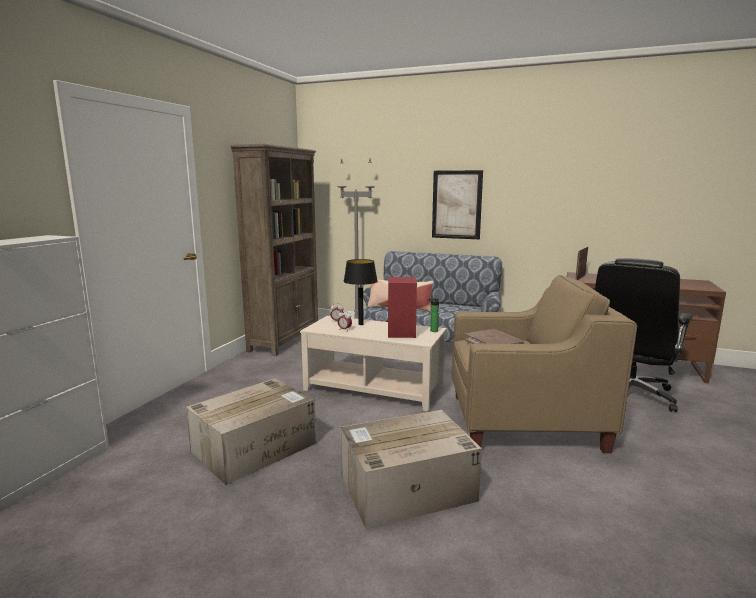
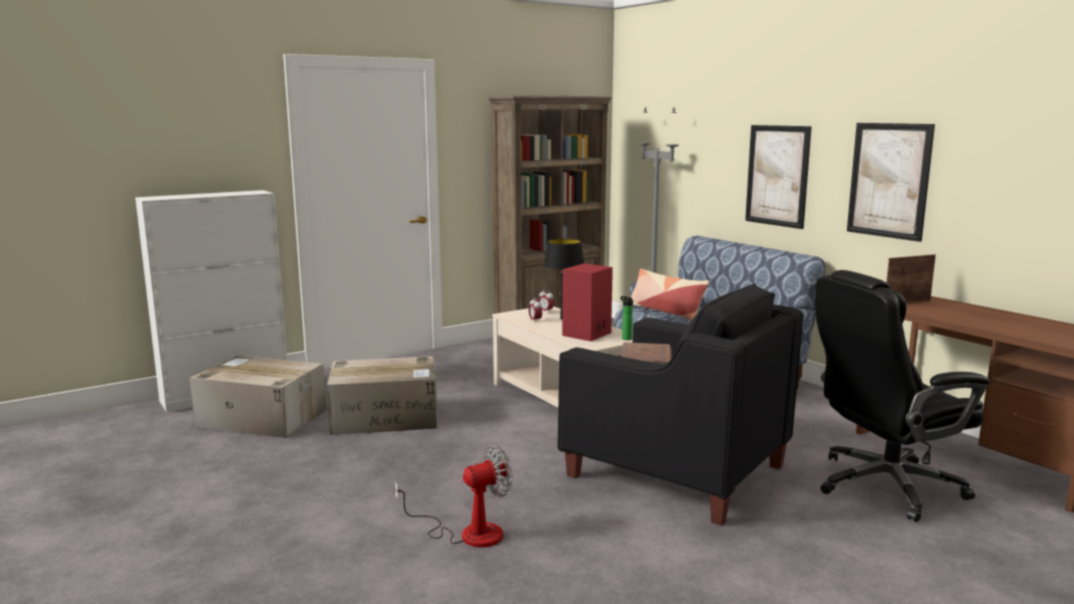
camera: 35 degrees right, 0 degrees up
(405, 489) = (455, 481): cardboard box -> cardboard box (260, 418)
(490, 536) = (467, 533): none -> fan
(524, 422) = (675, 471): beige armchair -> black armchair
(543, 203) = (889, 180): none -> picture

